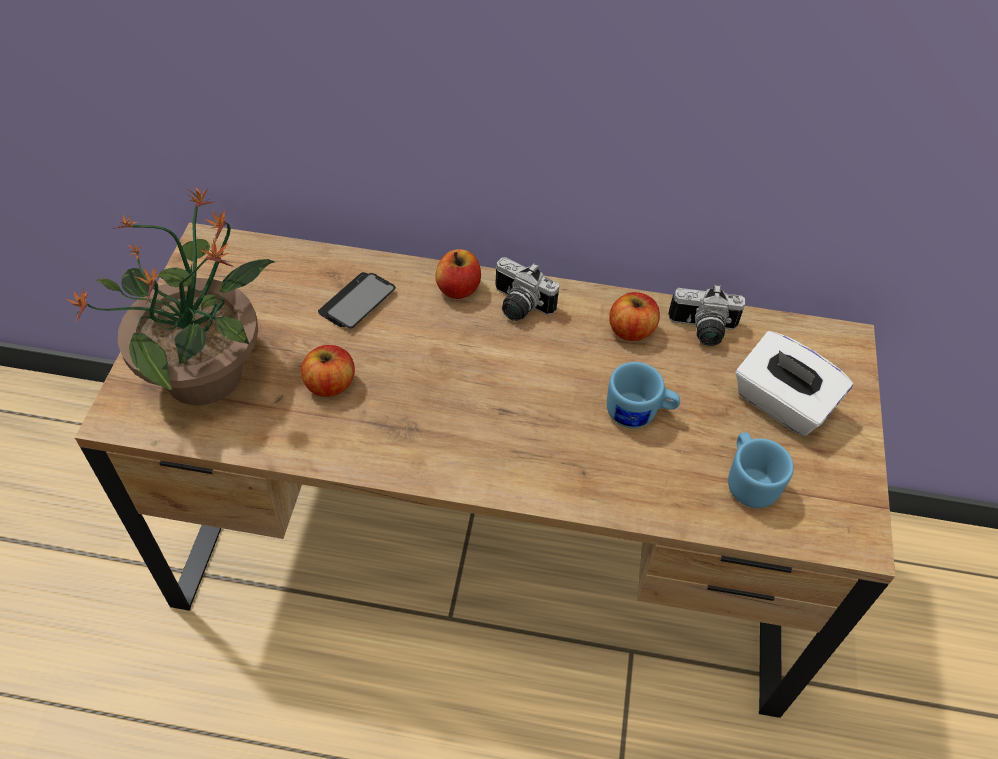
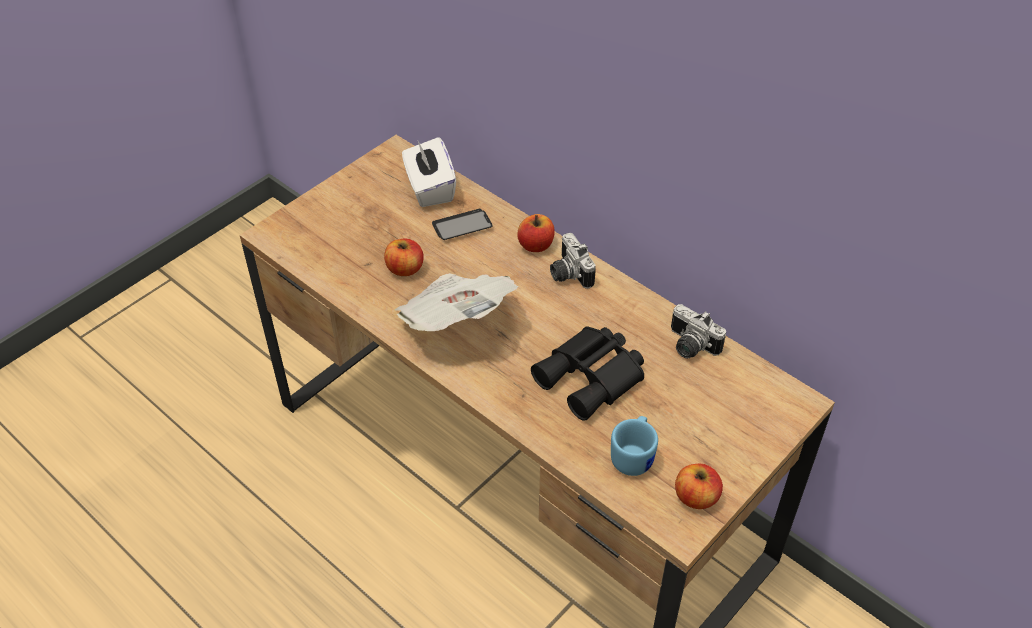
camera: 35 degrees right, 5 degrees down
(206, 373) = (337, 230): potted plant -> none
(440, 419) = (456, 320): none -> newspaper
(631, 330) = (635, 323): apple -> apple (696, 497)
(639, 414) = (593, 378): blue mug -> black binoculars
(781, 403) = (705, 419): white tissue box -> white tissue box (429, 188)

